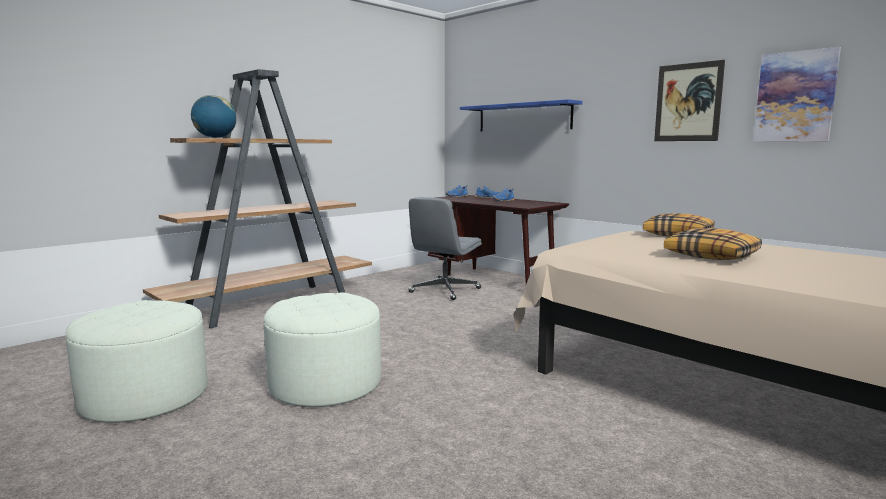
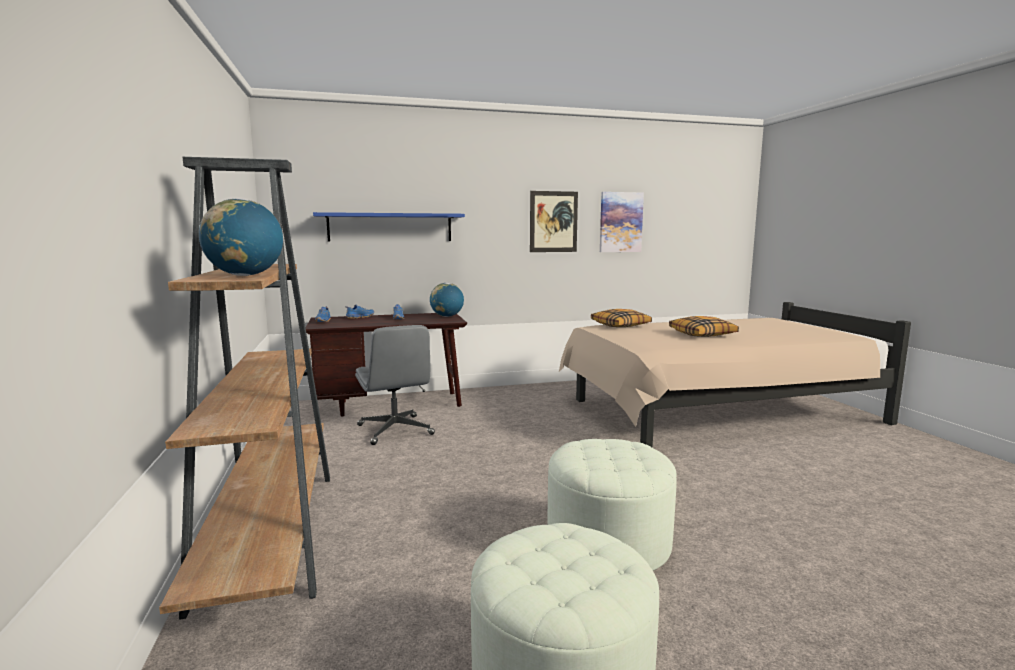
camera: 60 degrees left, 0 degrees up
(541, 204) = (447, 316): none -> globe

